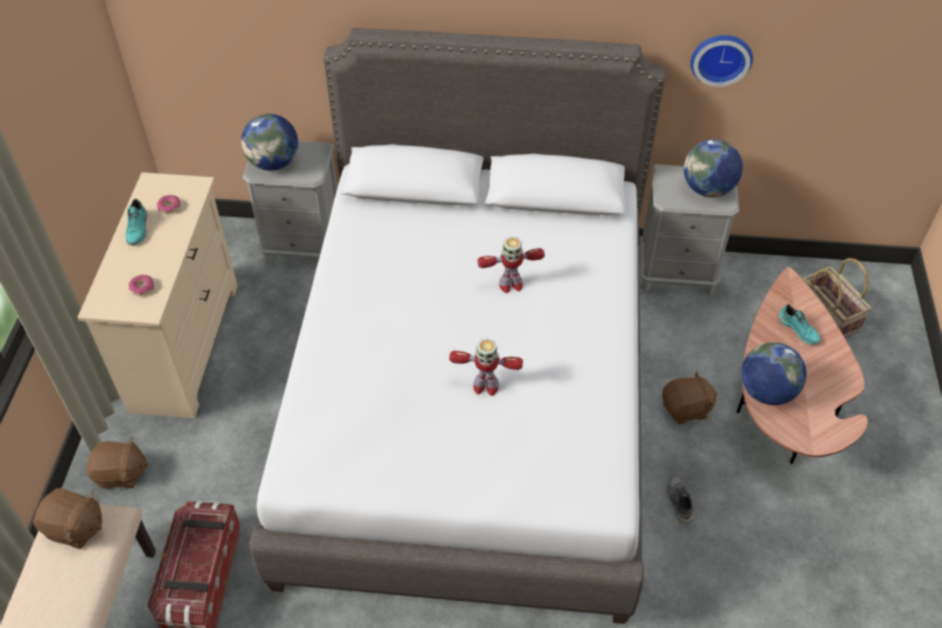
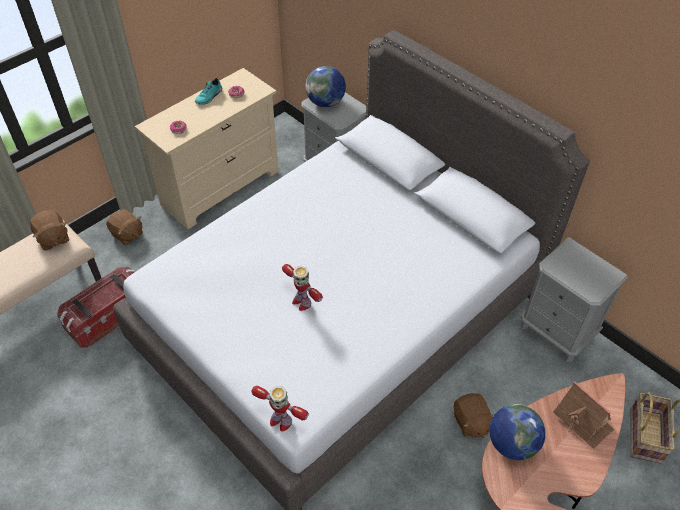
camera: 40 degrees right, 0 degrees up
(510, 285) = (382, 253): toy robot -> toy robot (280, 421)
(678, 502) = (403, 475): grey shoe -> none
(686, 409) = (471, 422): brown plush toy -> brown plush toy turned 45 degrees clockwise
(708, 189) = (590, 276): globe -> none
(721, 57) = (637, 175): wall clock -> none
(798, 329) = (583, 420): turquoise shoe -> toy house

